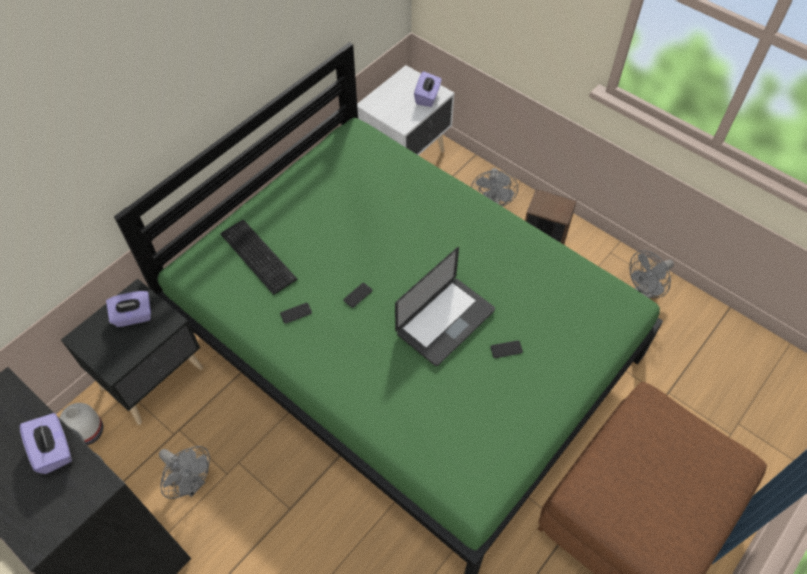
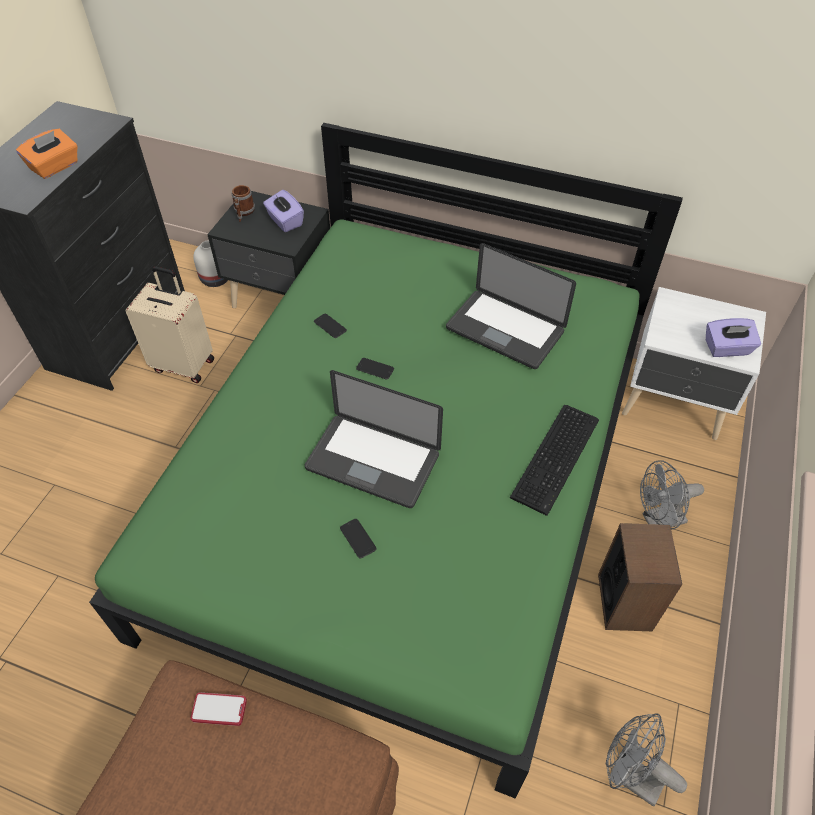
camera: 70 degrees right, 5 degrees down
(54, 450) = (55, 167): purple tissue box -> orange tissue box
(99, 348) = (243, 213): none -> mug
(192, 483) = (184, 364): grey fan -> beige suitcase
(259, 255) = (391, 275): keyboard -> keyboard (558, 457)
(359, 203) = (505, 330): none -> laptop
(602, 469) = (219, 709): none -> phone

